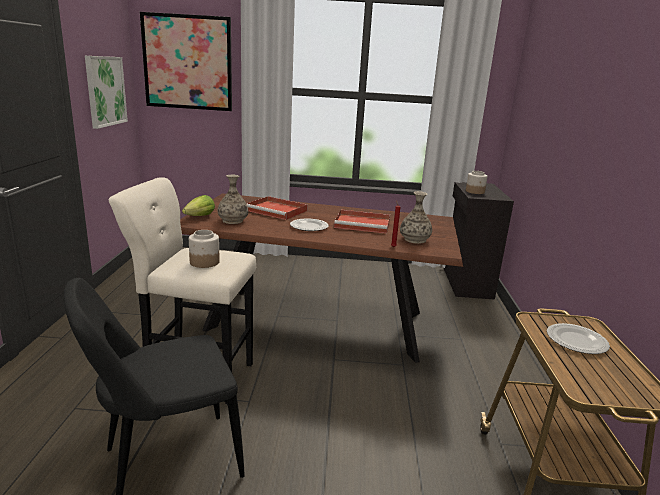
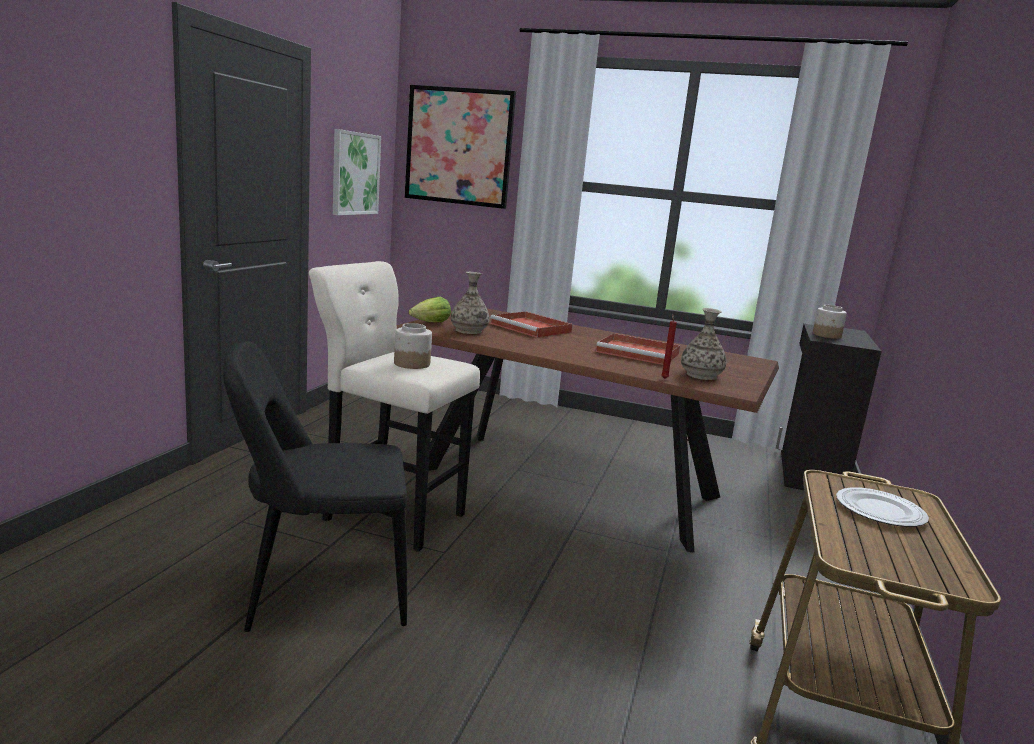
camera: 15 degrees right, 5 degrees down
(309, 226) = (563, 347): plate -> none

